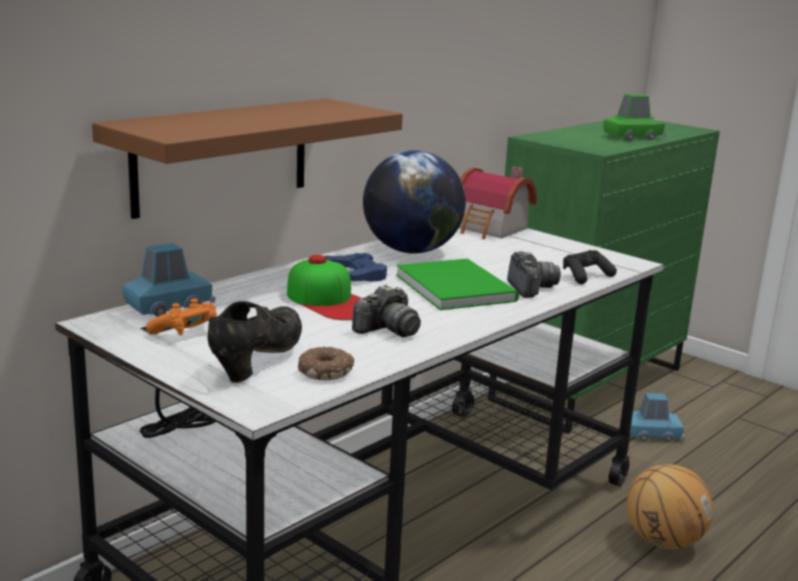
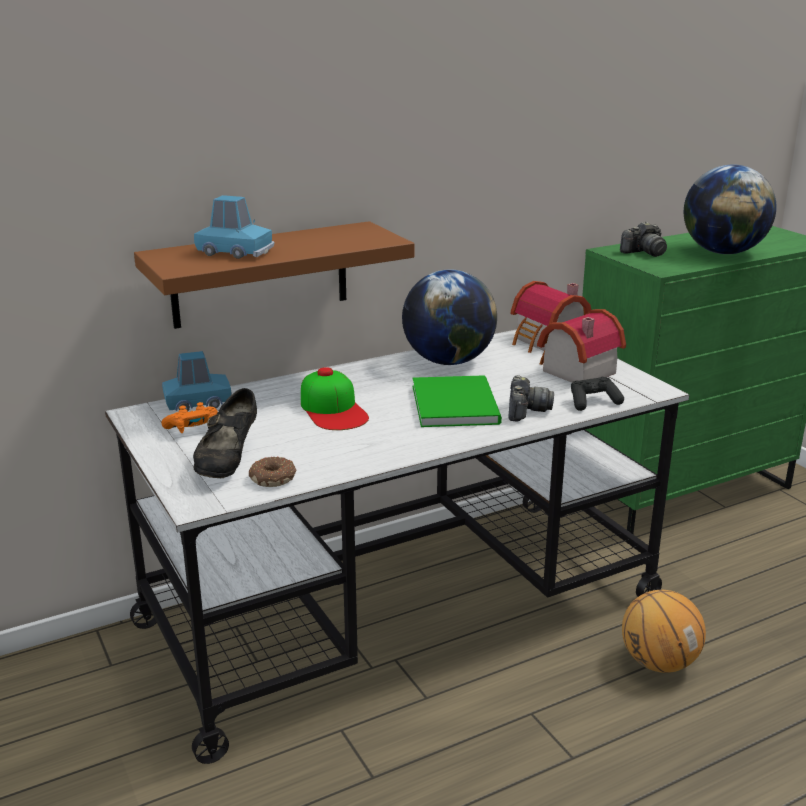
camera: 20 degrees right, 5 degrees up
(257, 361) = (228, 462): black shoe -> black shoe turned 150 degrees clockwise
(357, 274) = (378, 383): blue game controller -> none
(387, 330) = (357, 443): camera -> camera (644, 252)
(542, 252) = (574, 371): none -> toy house
(633, 137) = (723, 252): green toy car -> globe
(653, 434) = (717, 553): blue toy car -> blue toy car (235, 252)

